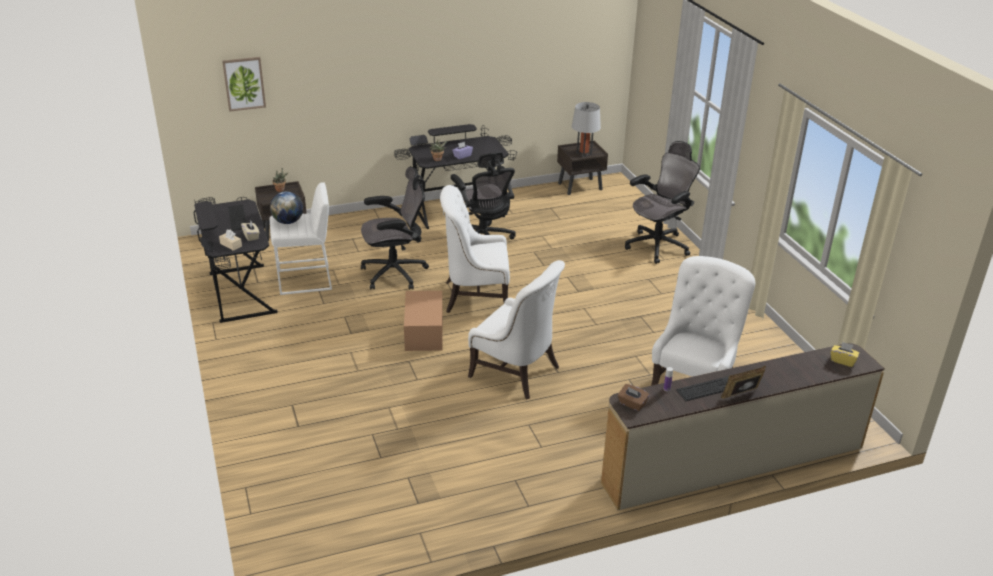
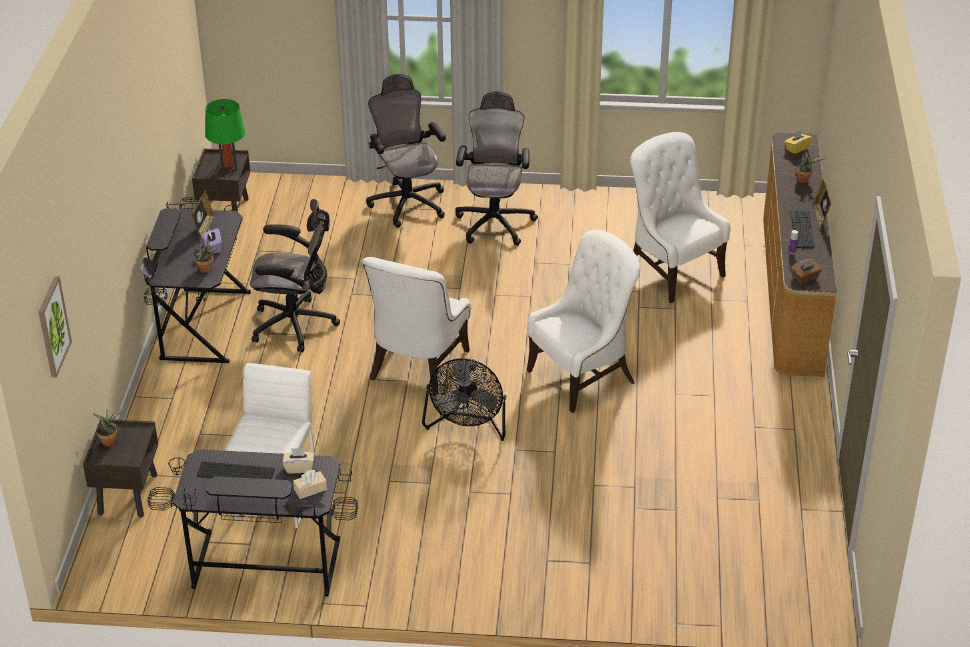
camera: 65 degrees left, 5 degrees up
(288, 221) = (265, 434): globe -> none
(394, 273) = (319, 416): office chair -> office chair (494, 224)
(424, 332) = (465, 423): cardboard box -> black fan
(481, 148) = (204, 227): none -> picture frame
(584, 153) = (228, 167): grey table lamp -> green table lamp
(794, 375) = (804, 180): none -> potted plant

